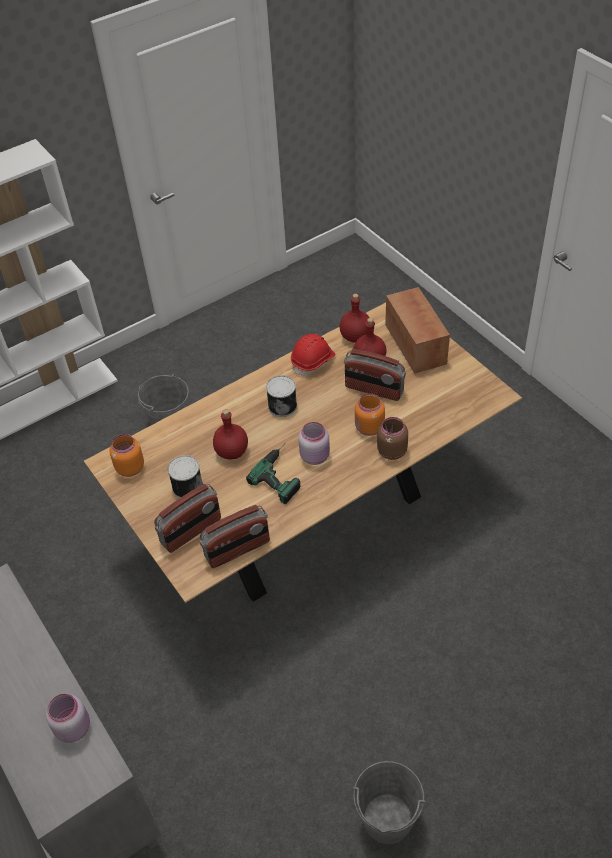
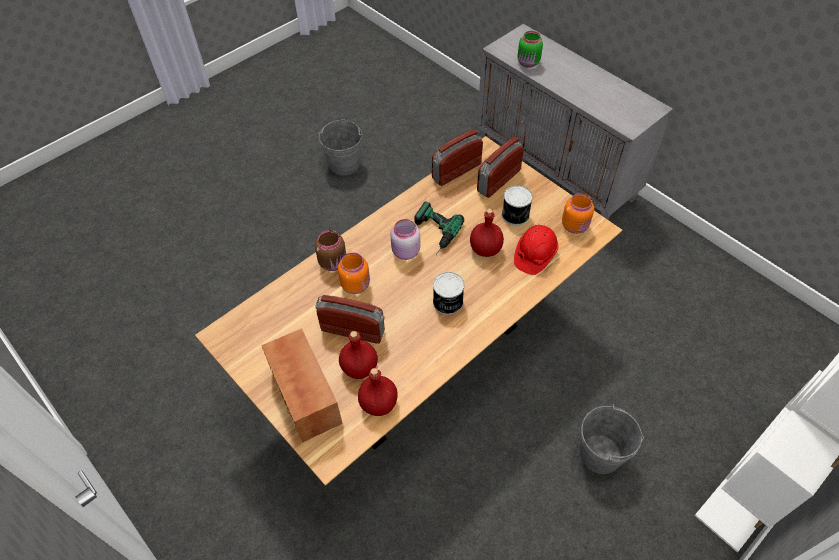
camera: 170 degrees right, 5 degrees up
(73, 727) = (528, 63): pink jar -> green jar
(313, 361) = (424, 362): red hard hat -> red hard hat (534, 255)

